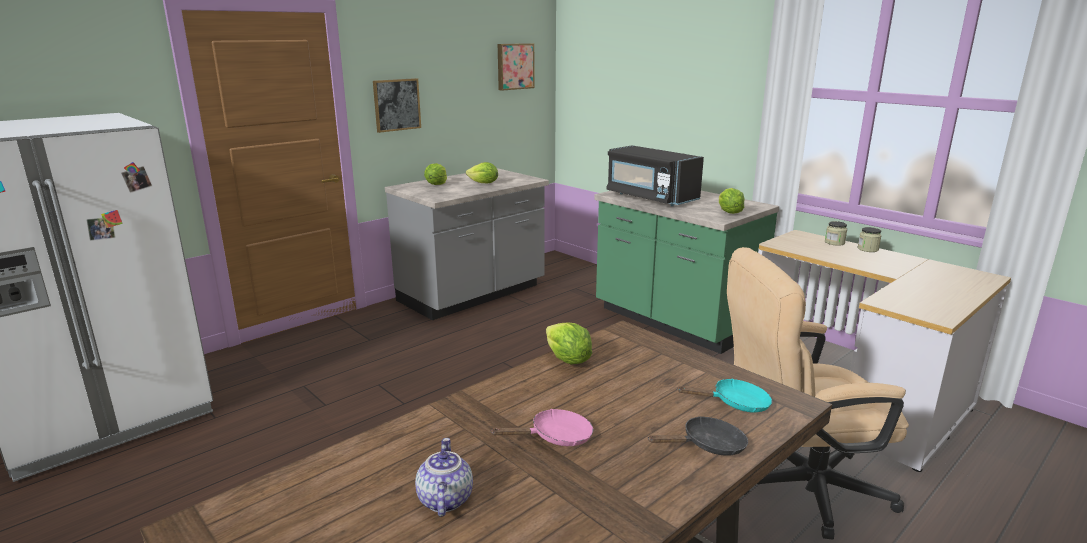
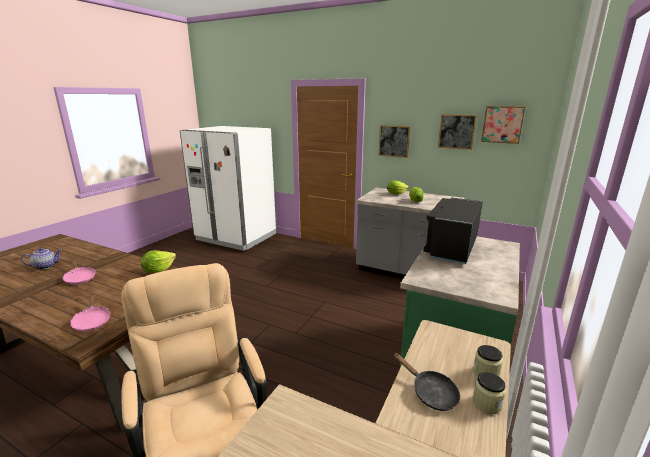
camera: 70 degrees right, 0 degrees up
(472, 80) = (456, 131): none -> picture
(708, 446) = (50, 315): black frying pan -> black frying pan (430, 393)
(729, 212) = (445, 282): lettuce -> none
(735, 404) = (92, 321): turquoise frying pan -> pink frying pan

